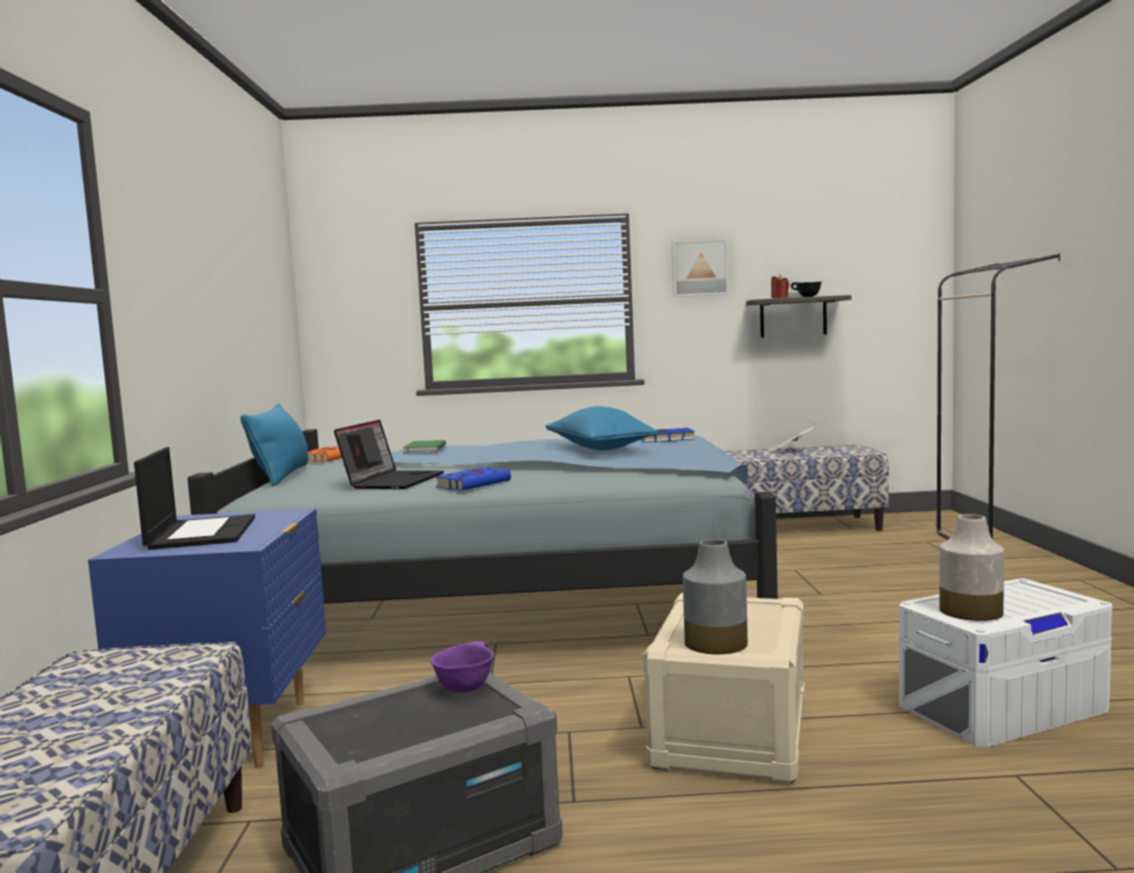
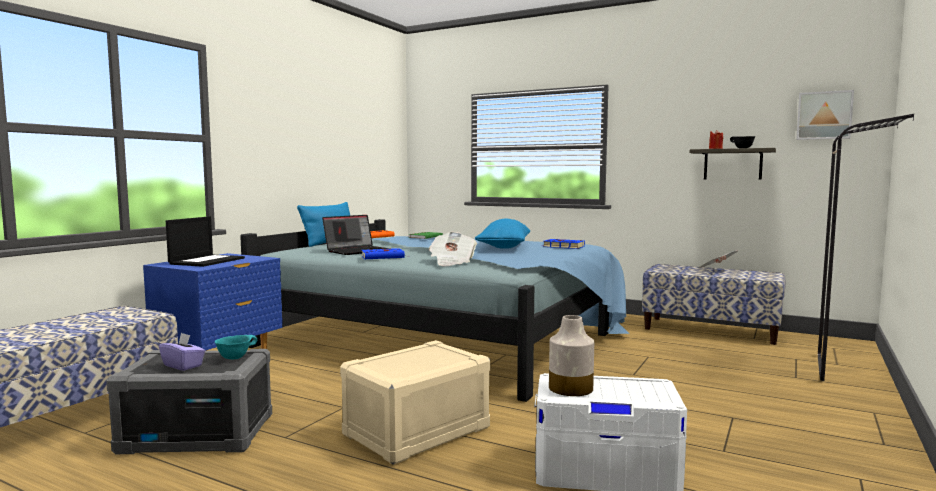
camera: 30 degrees right, 0 degrees up
(411, 724) = (183, 365): none -> purple tissue box
(464, 688) = (234, 357): purple bowl -> turquoise bowl
(600, 477) = (452, 262): none -> newspaper
(699, 268) = (658, 124): picture -> picture (824, 115)
(716, 642) = (384, 367): grey vase -> none

